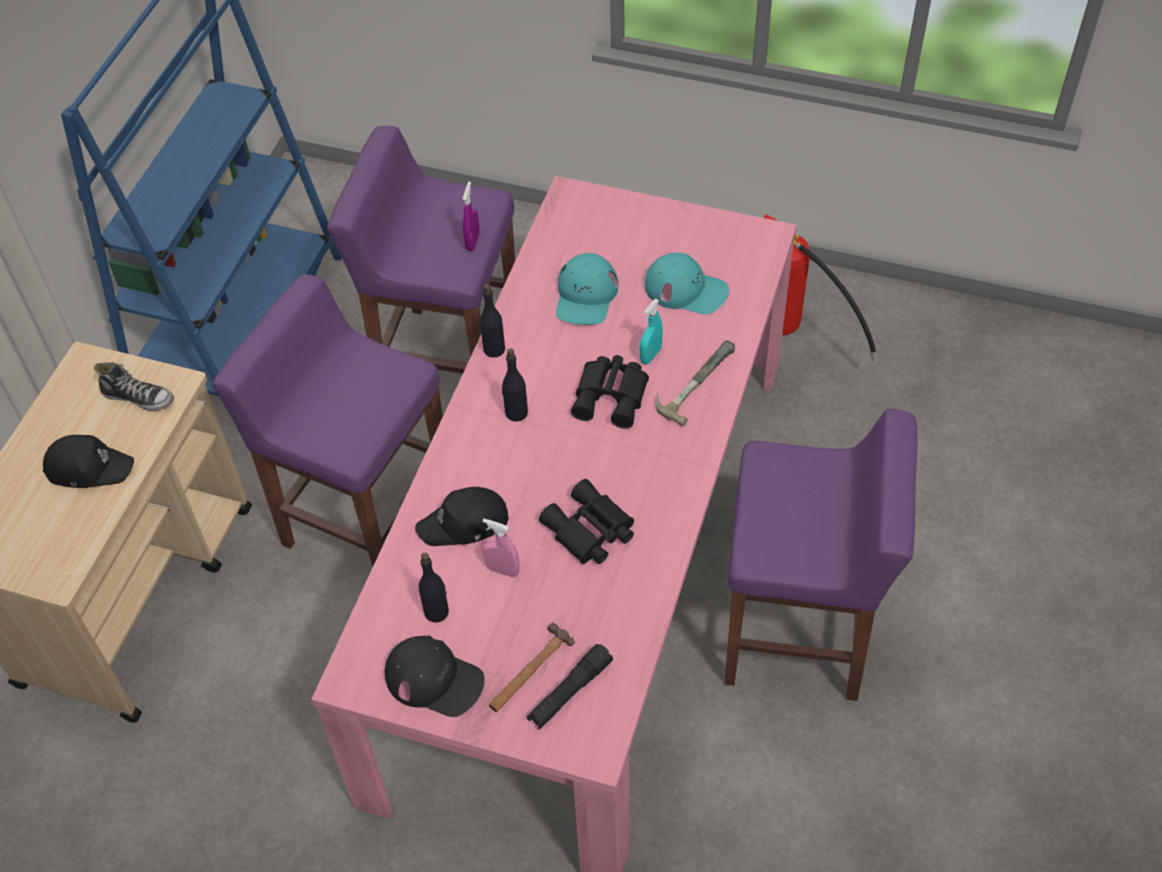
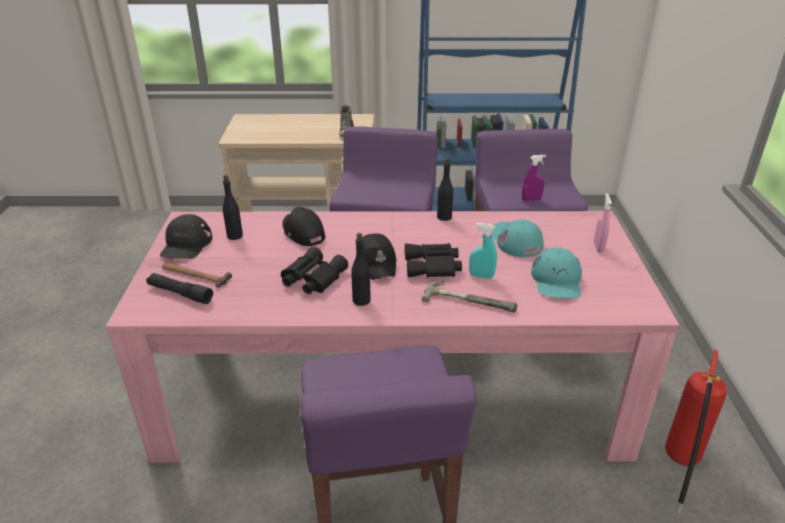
camera: 70 degrees right, 20 degrees down
(89, 467) = (299, 131): black cap -> black cap (377, 263)
(502, 570) = (271, 252): pink spray bottle -> pink spray bottle (598, 247)
(516, 413) = (397, 234): black bottle -> black bottle (361, 300)
(586, 296) = (515, 241): turquoise cap -> turquoise cap turned 75 degrees clockwise

